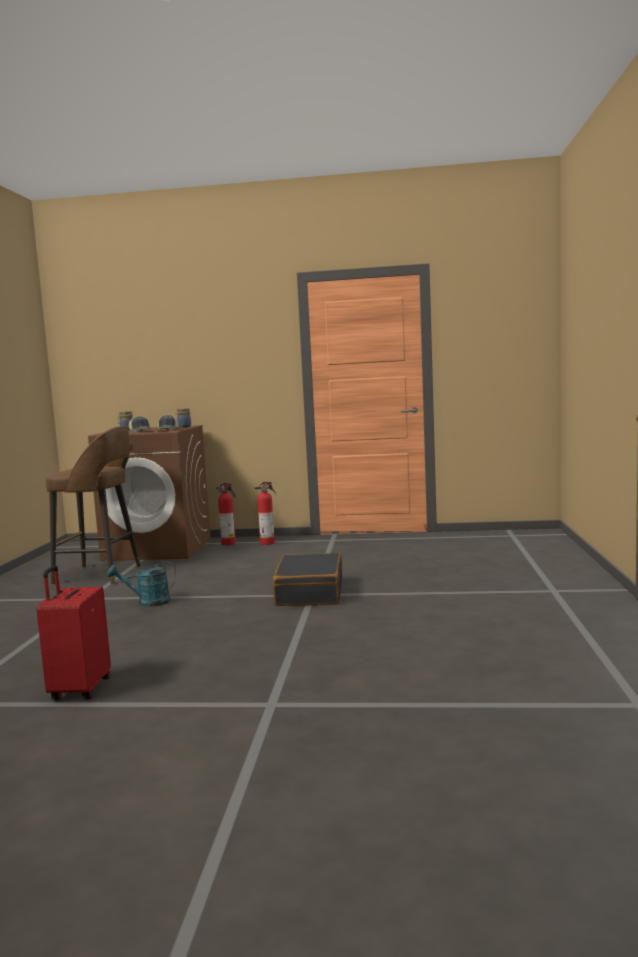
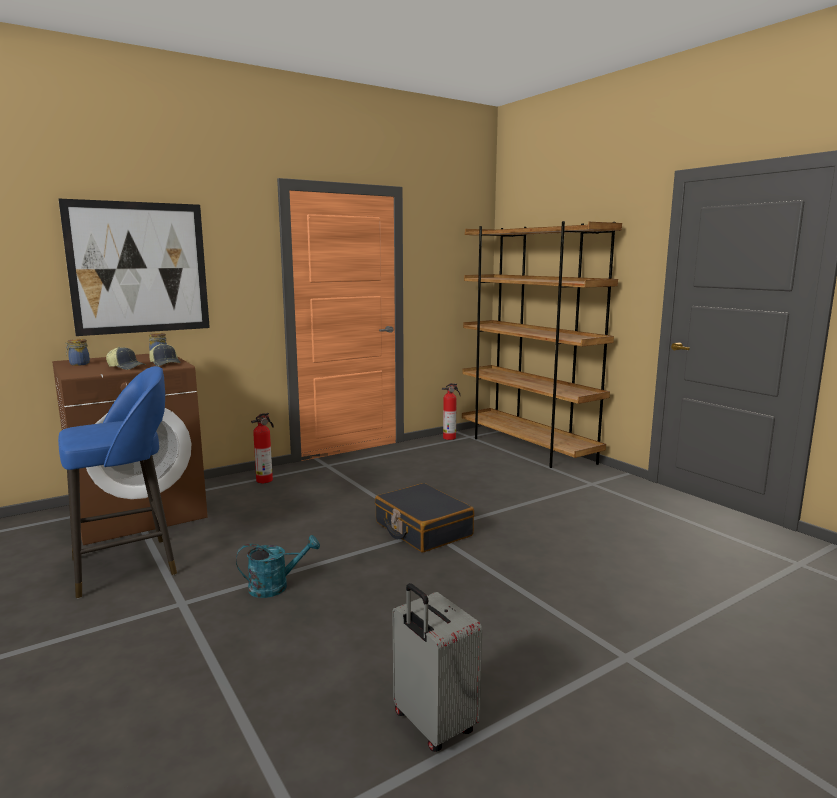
camera: 40 degrees left, 5 degrees up
(79, 690) = (432, 725): red suitcase -> grey suitcase
(100, 575) = (128, 566): brown stool -> blue stool
(148, 602) = (276, 586): turquoise watering can -> turquoise watering can turned 150 degrees counterclockwise
(183, 358) = (139, 268): none -> picture
(229, 543) = (219, 488): fire extinguisher -> fire extinguisher (450, 438)
(553, 552) = (527, 448): none -> brown bookcase

